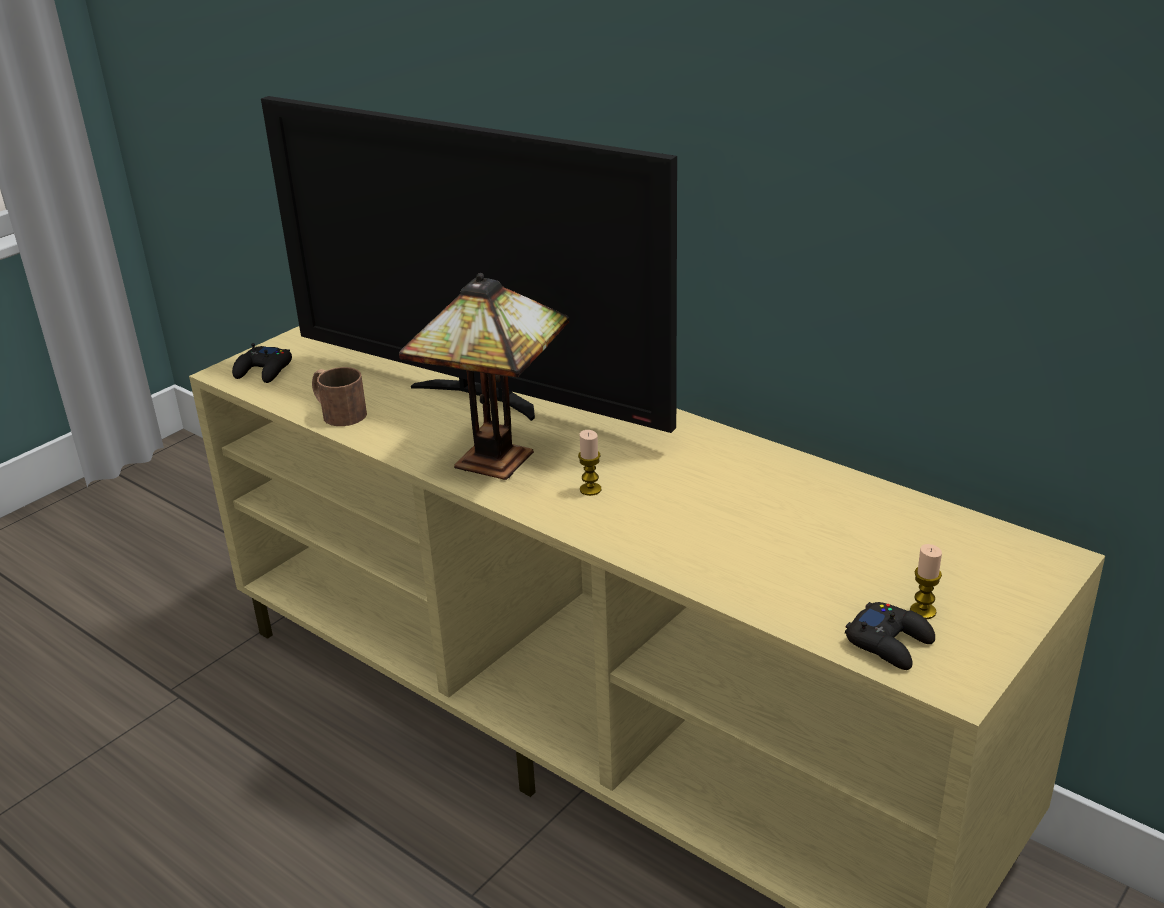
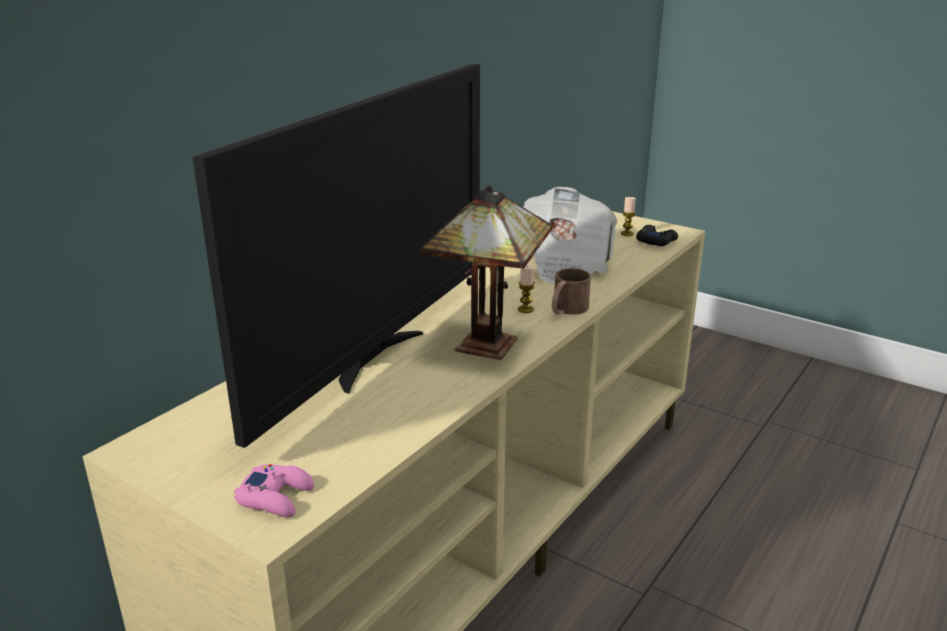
camera: 95 degrees left, 5 degrees down
(264, 371) = (276, 497): black game controller -> pink game controller
(337, 412) = (393, 429): brown mug -> brown mug (566, 310)
(765, 529) = (563, 262): none -> newspaper

